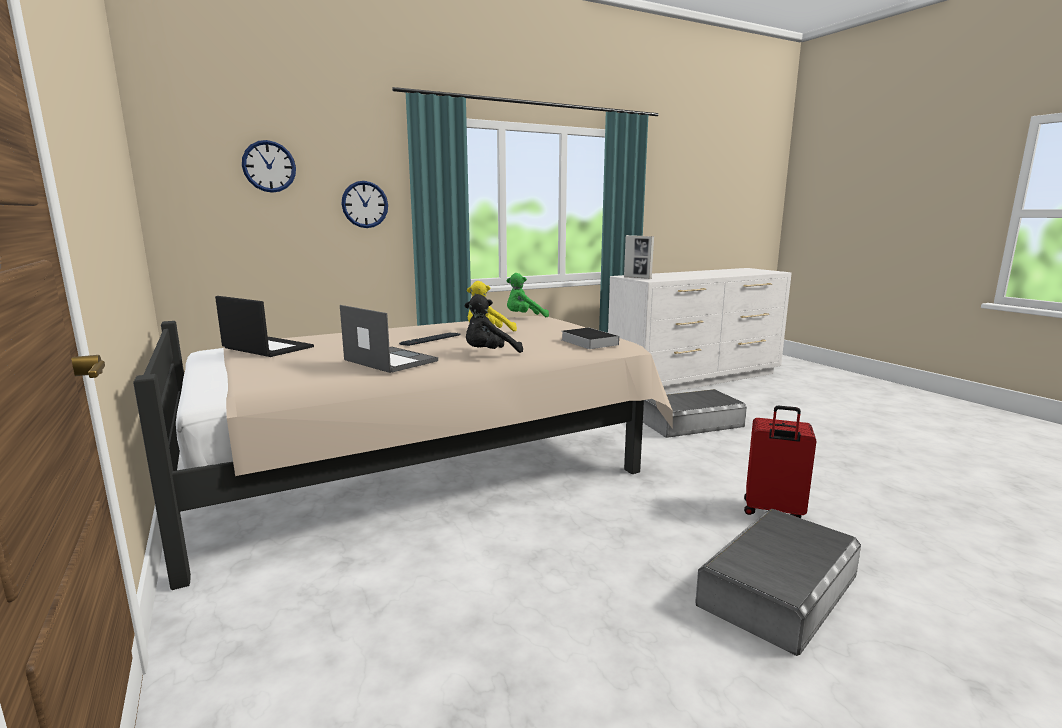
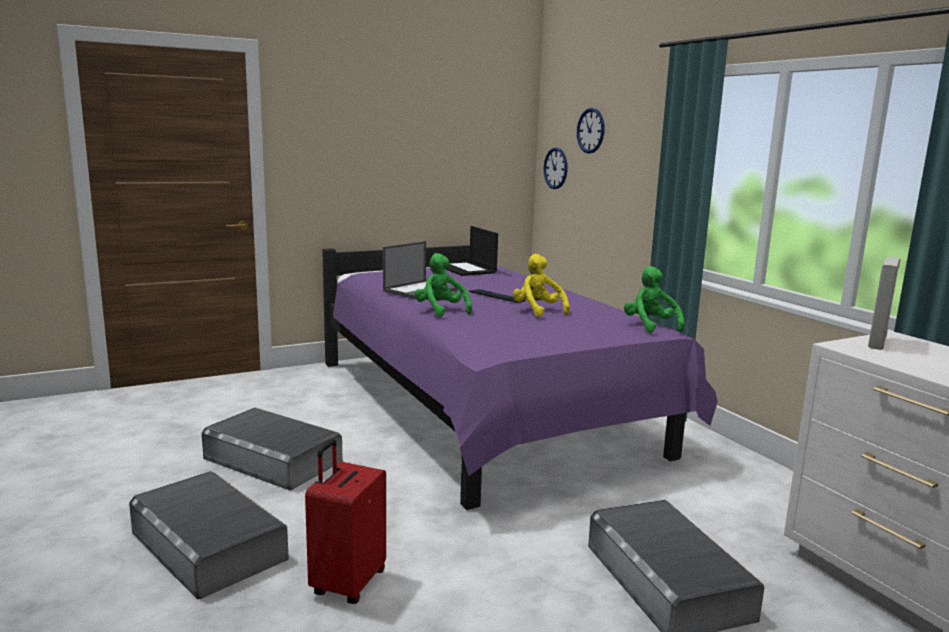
camera: 90 degrees right, 0 degrees up
(266, 348) = (467, 269): laptop -> laptop turned 120 degrees clockwise
(365, 204) = (641, 168): wall clock -> wall clock (555, 168)
(426, 466) = (484, 410): beige bed -> purple bed
(489, 354) = (441, 311): black plush toy -> green plush toy
(572, 582) = (273, 460): none -> grey storage box
(587, 342) = (494, 339): book -> none

